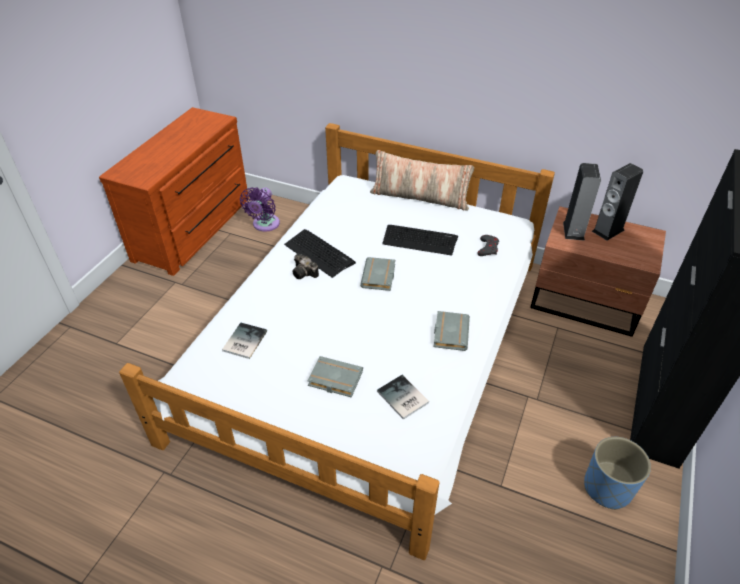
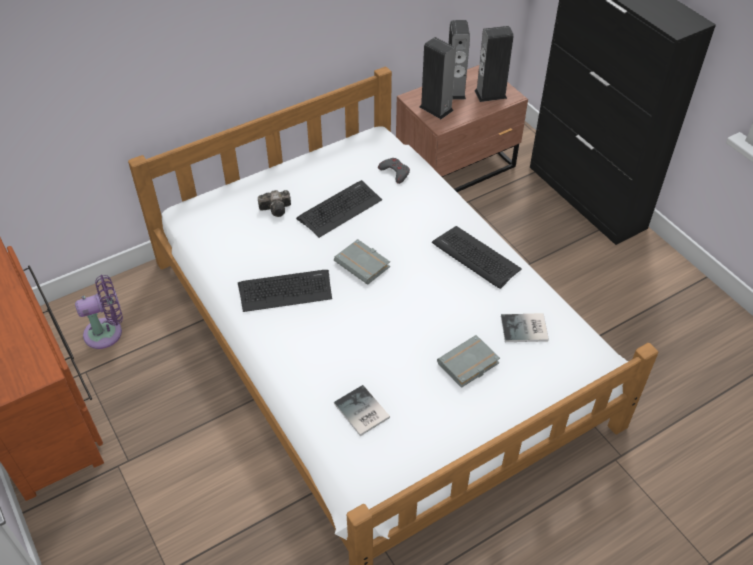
camera: 55 degrees left, 5 degrees up
(265, 225) = (107, 332): purple fan -> purple fan turned 75 degrees counterclockwise
(305, 273) = (305, 317): camera -> camera (277, 209)
(420, 197) = (273, 173): pillow -> none
(449, 332) = (476, 257): grey book -> keyboard
(607, 487) = (637, 277): blue planter -> none
(633, 251) = (490, 94): none -> speaker

